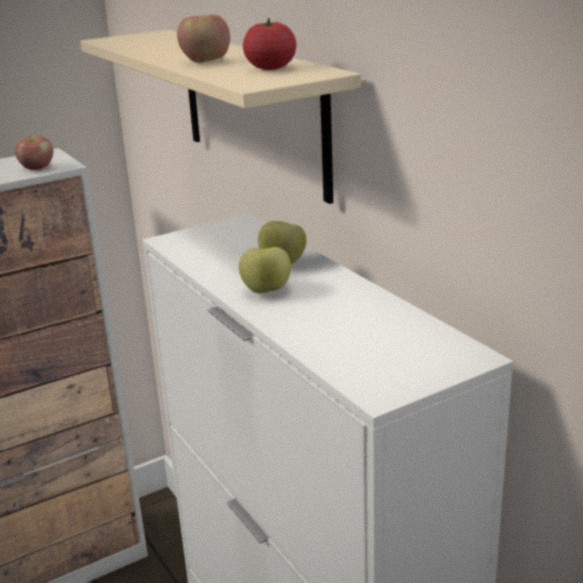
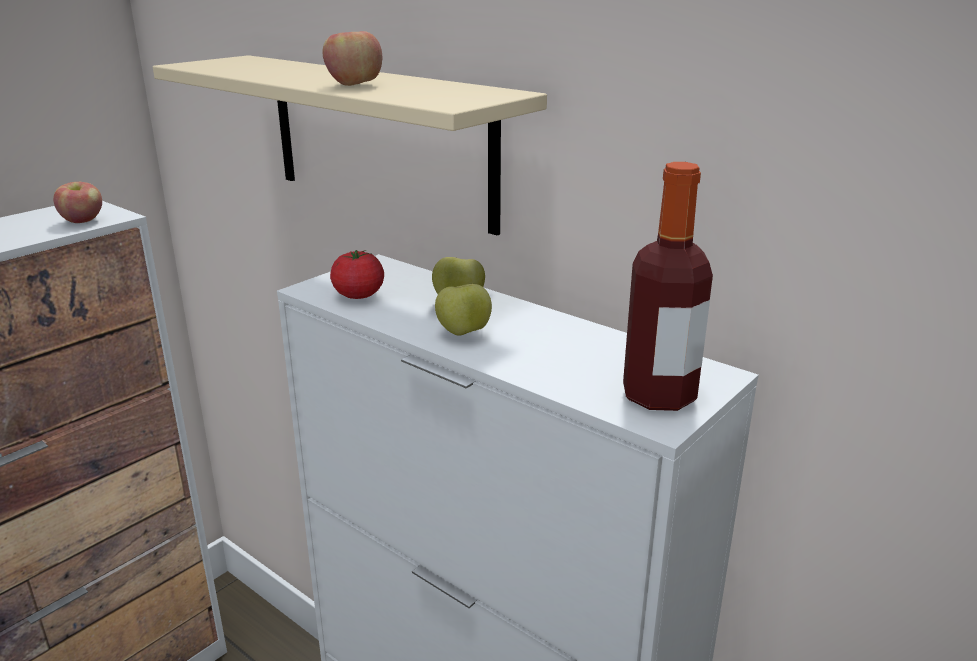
camera: 20 degrees left, 0 degrees up
(270, 68) = (442, 90): tomato -> tomato (358, 295)
(396, 368) = (659, 396): none -> bottle

